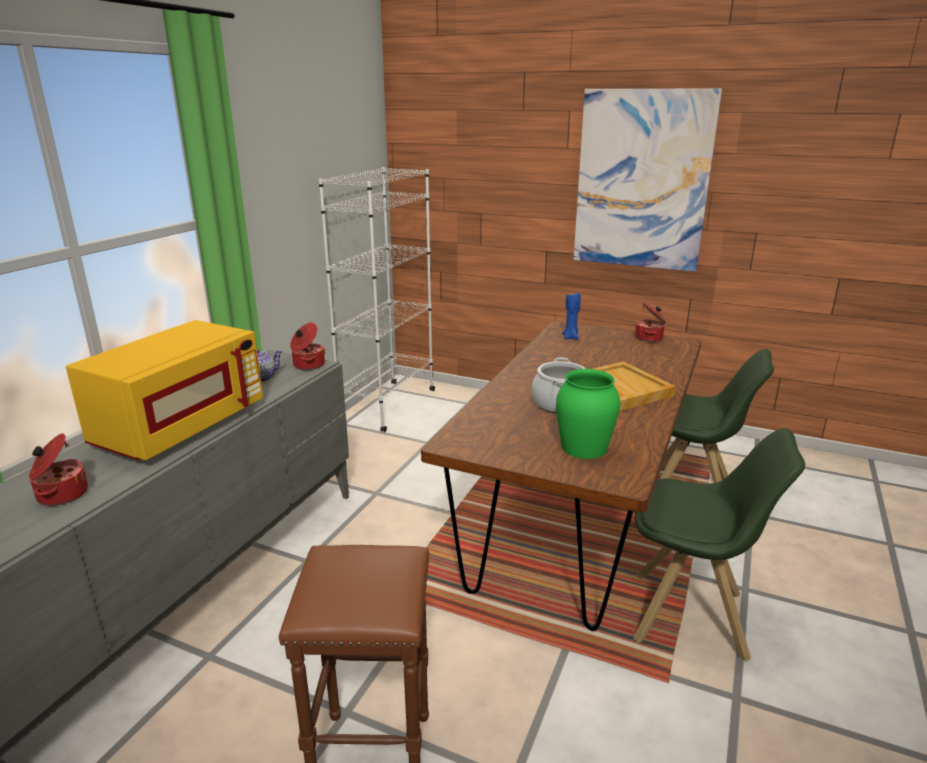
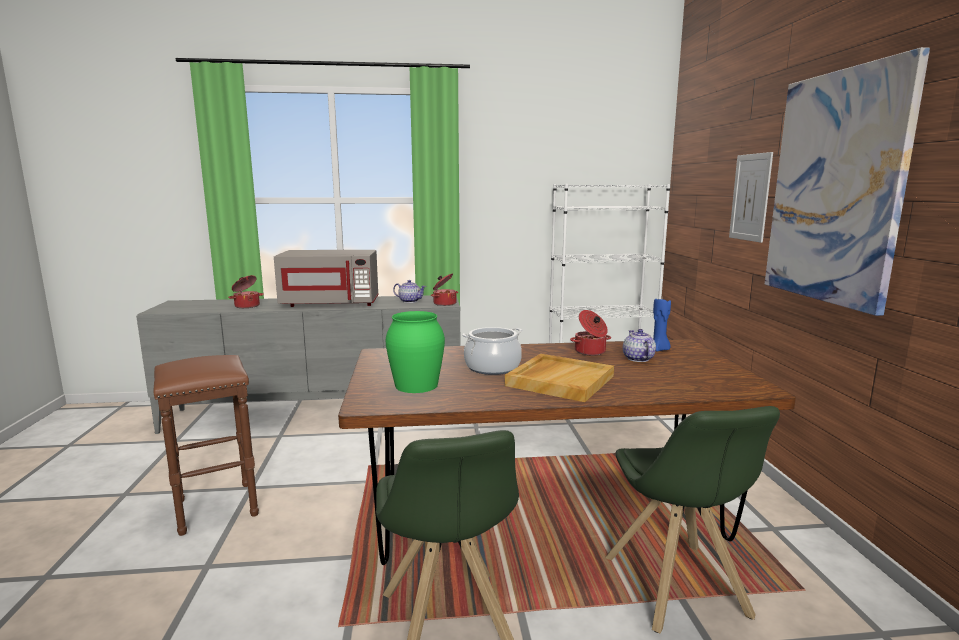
camera: 60 degrees right, 10 degrees down
(180, 426) = (331, 304): yellow microwave -> grey microwave
(537, 184) = (750, 197): none -> picture
(587, 350) = (638, 359): none -> teapot
(649, 338) = (736, 375): cooking pot -> cooking pot (590, 352)

